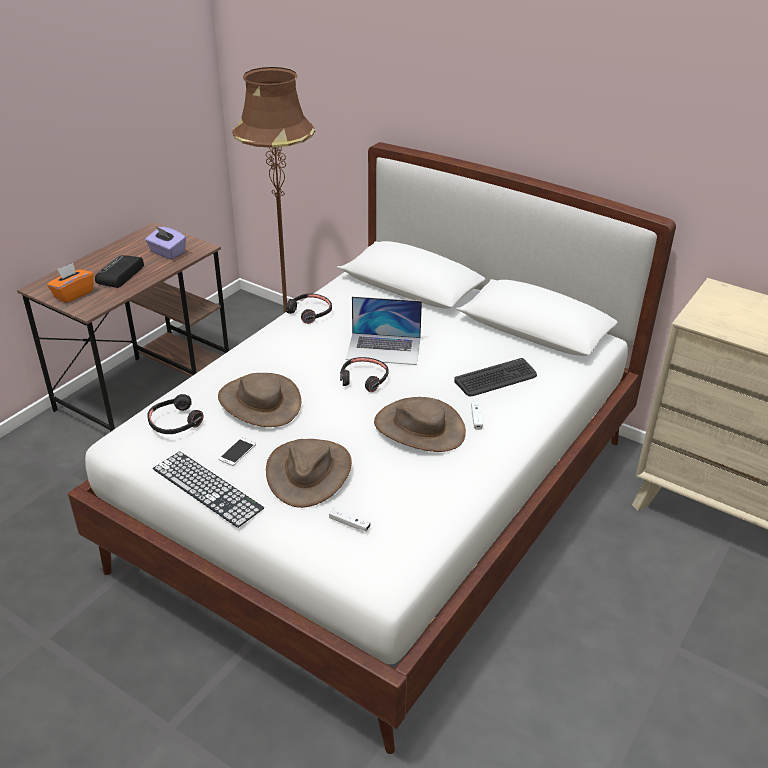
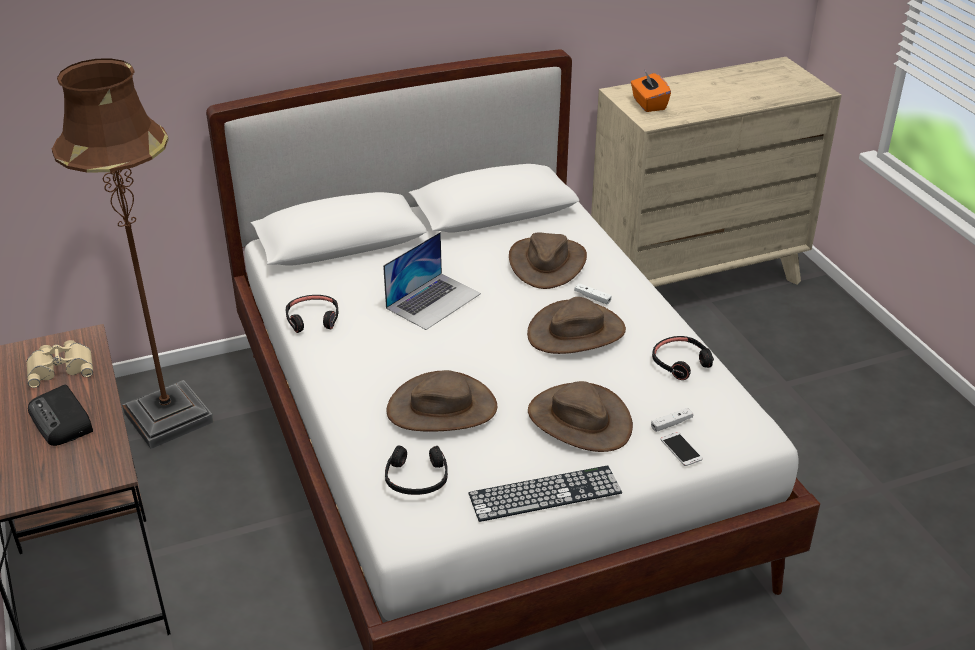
camera: 55 degrees left, 0 degrees up
(73, 294) = (55, 474): orange tissue box -> orange tissue box (648, 104)
(167, 253) = (61, 367): purple tissue box -> beige binoculars
(237, 452) = (508, 453): phone -> phone (681, 449)
(364, 379) = (470, 332): black headphones -> black headphones (680, 362)
(496, 378) = (547, 263): keyboard -> brown hat

